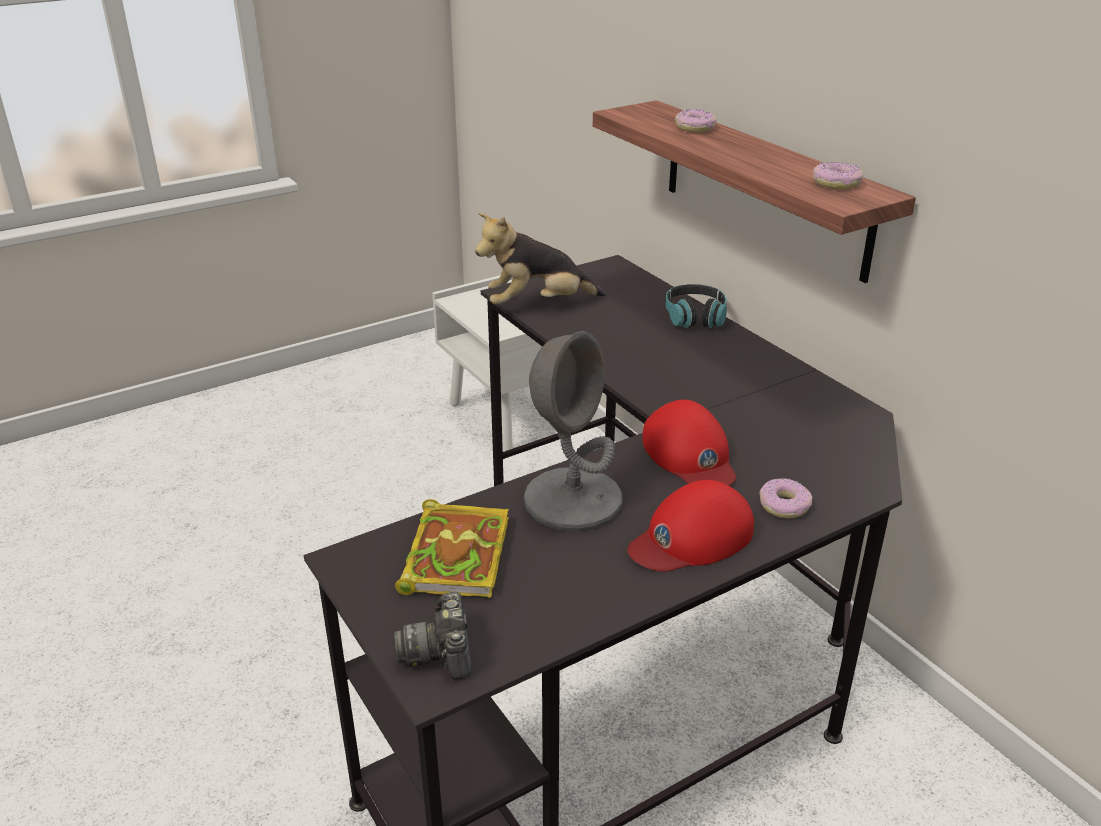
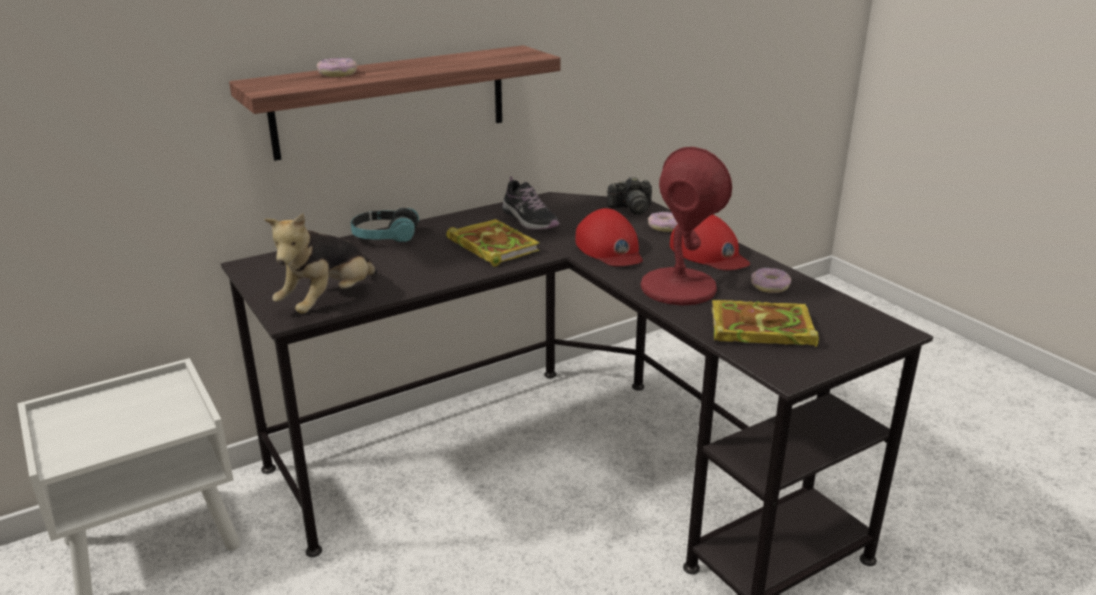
camera: 90 degrees left, 5 degrees down
(440, 652) = (866, 330): camera -> camera (631, 208)
(537, 305) = (328, 302): plush toy -> plush toy turned 45 degrees clockwise
(573, 500) = (677, 288): grey table lamp -> red table lamp
(682, 376) = (491, 246): none -> book
(689, 455) = (610, 249): red cap -> red cap turned 90 degrees clockwise
(774, 398) = (529, 220): none -> shoe
(836, 183) = (496, 54): donut -> donut (769, 286)

